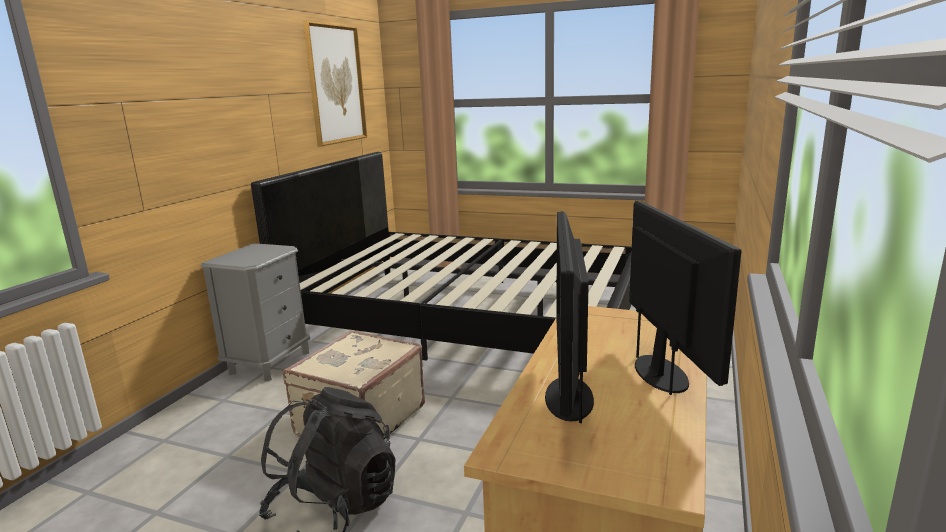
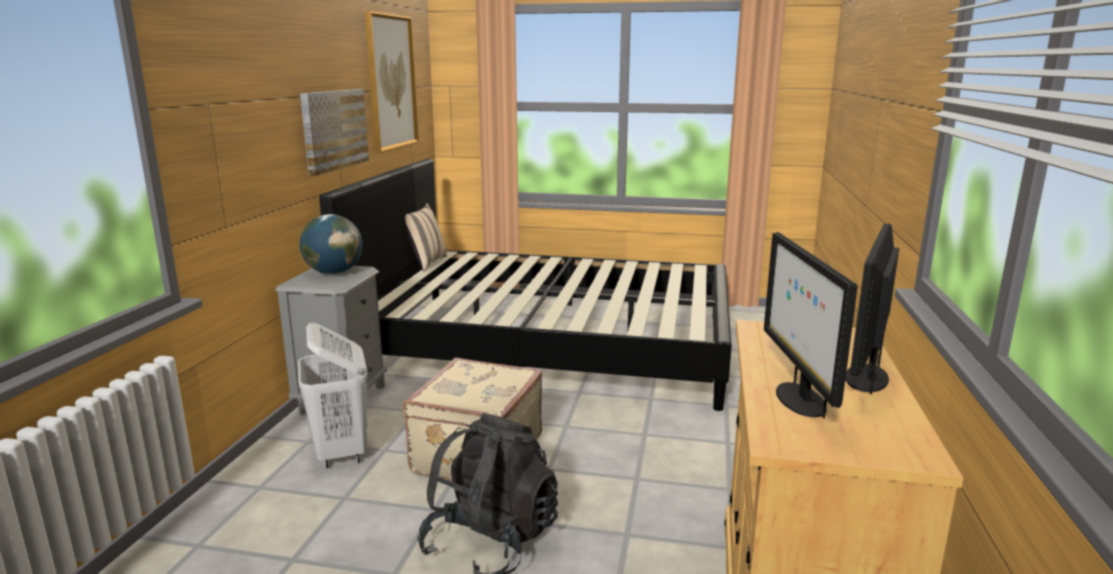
camera: 10 degrees left, 0 degrees up
(245, 412) = (341, 452): none -> white laundry basket
(257, 251) = (333, 273): none -> globe
(268, 125) = (334, 129): none -> picture
(371, 243) = (425, 263): none -> beige pillow
(662, 374) = (865, 377): monitor -> monitor turned 135 degrees counterclockwise

